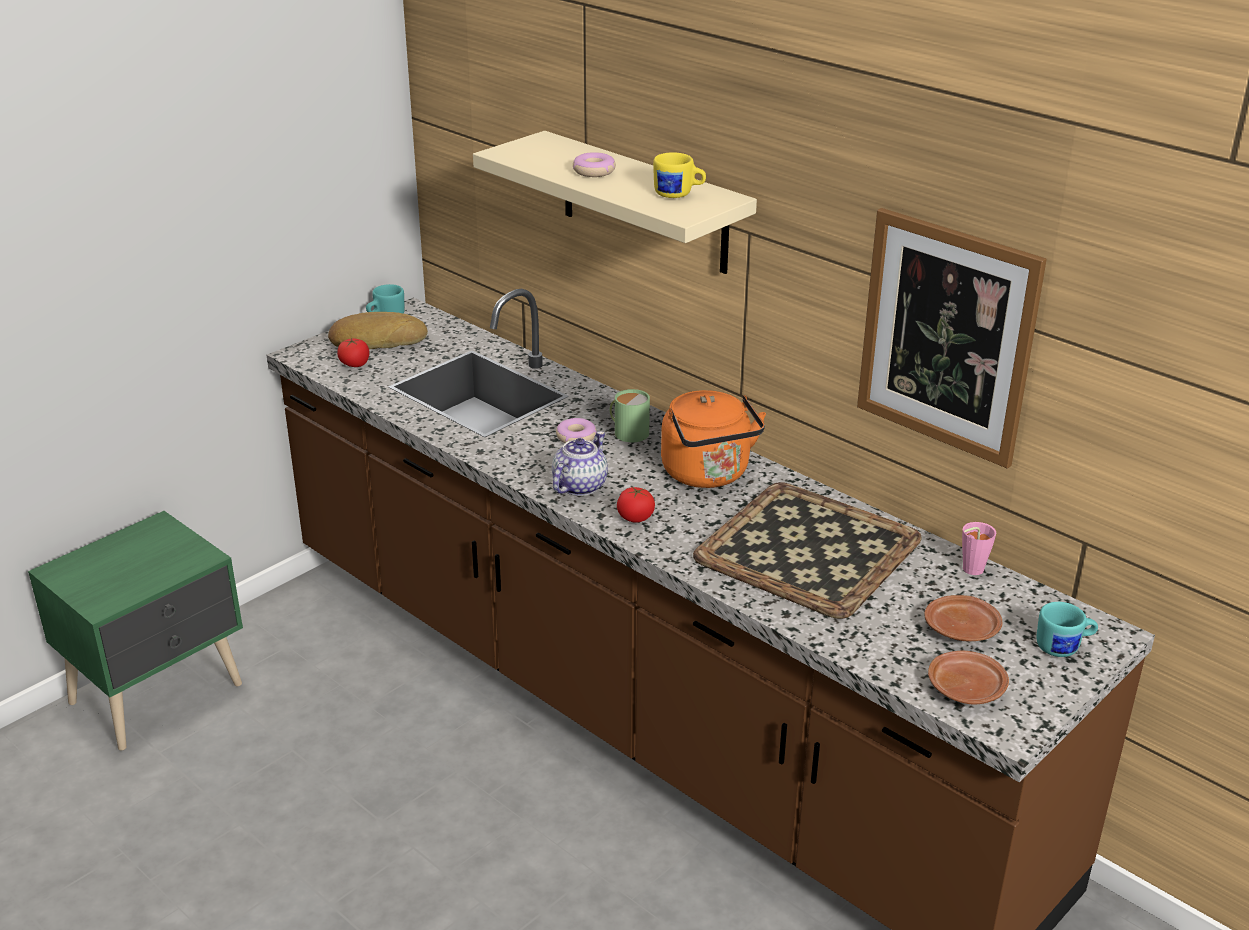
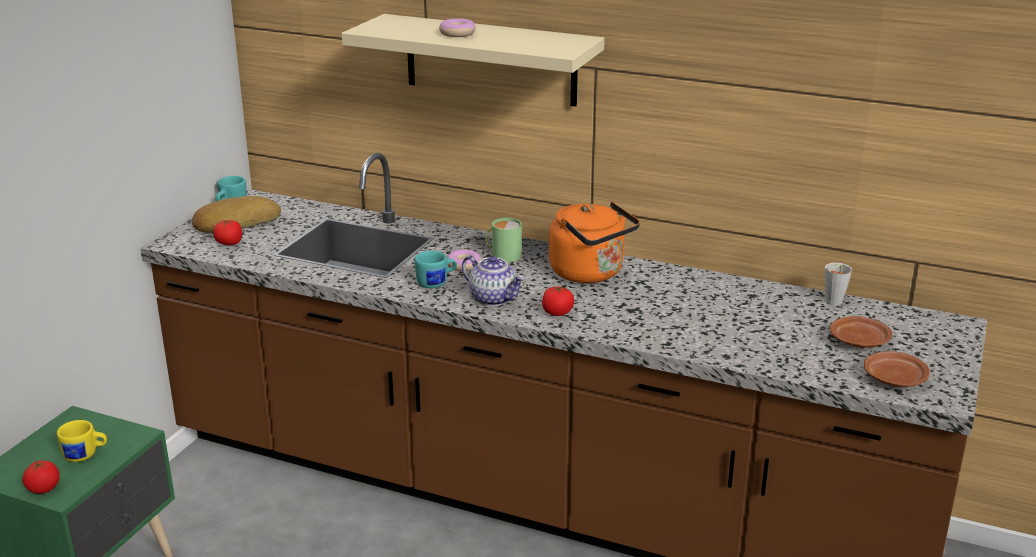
camera: 20 degrees left, 5 degrees down
(91, 595) = (43, 488): none -> tomato
(579, 485) = (494, 298): teapot -> teapot turned 120 degrees clockwise
(679, 195) = (543, 40): yellow mug -> yellow mug (85, 455)
(810, 549) = (708, 309): tray -> none
(947, 337) = (789, 119): picture -> none
(969, 570) = (832, 302): pink cup -> grey cup
(1064, 647) = (936, 339): turquoise mug -> turquoise mug (437, 283)

